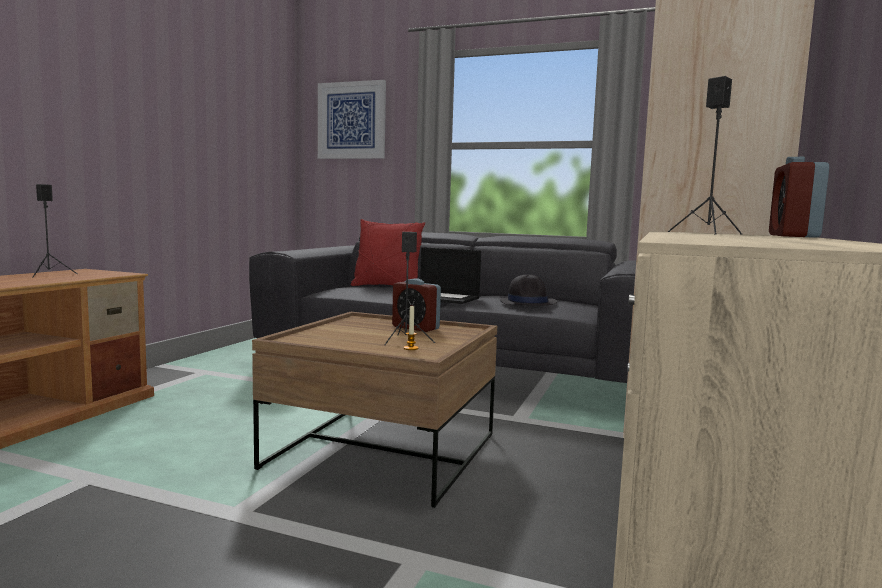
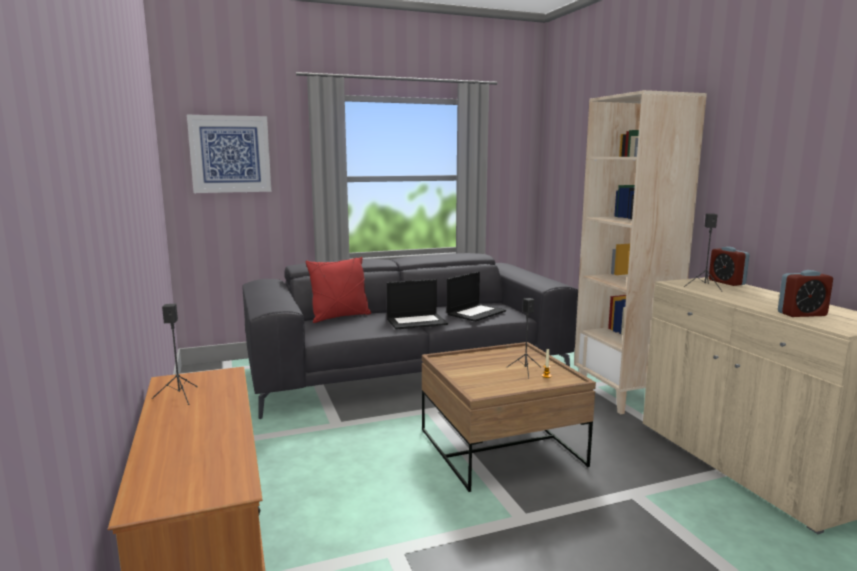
camera: 40 degrees left, 5 degrees up
(415, 328) = (495, 357): alarm clock -> alarm clock (802, 314)
(528, 302) = (476, 312): black hat -> laptop

